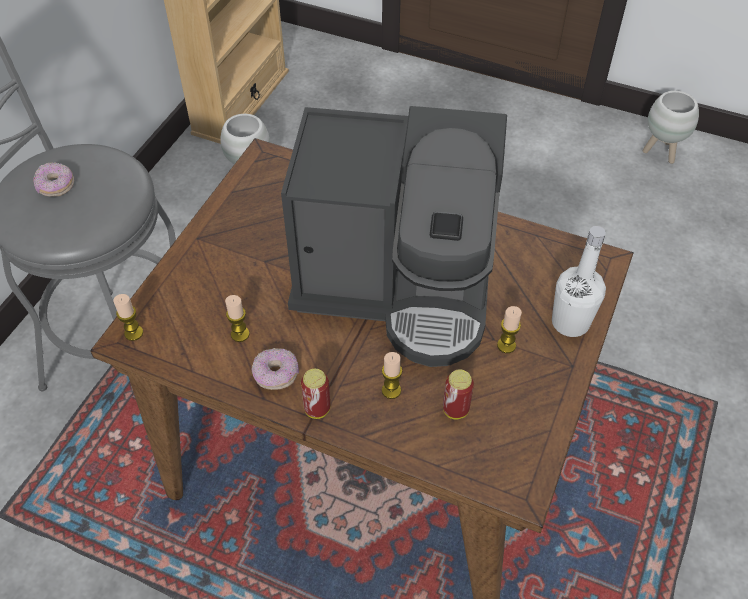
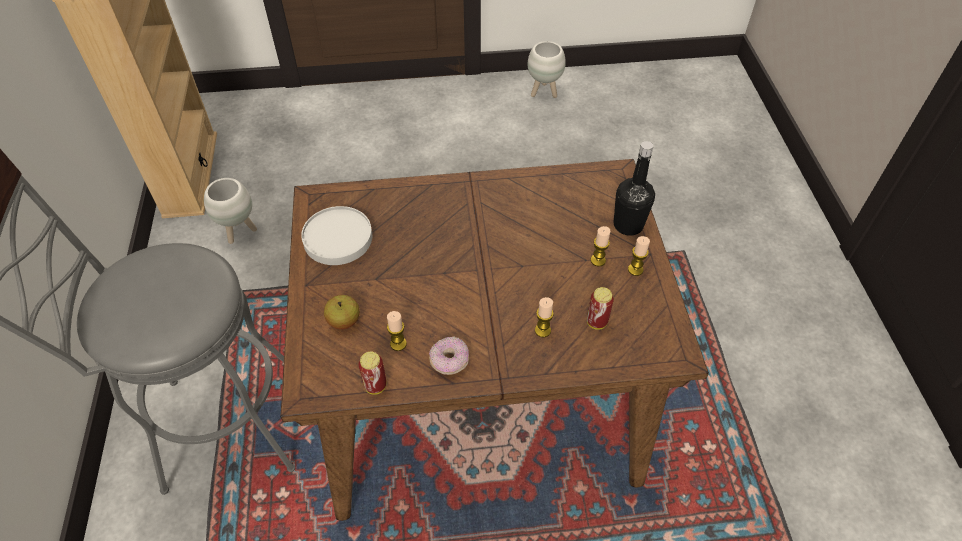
camera: 30 degrees left, 0 degrees up
(56, 186) = (141, 297): donut -> none
(133, 333) = (309, 384): candle -> candle (635, 269)
(206, 288) = (344, 321): none -> apple
(258, 206) = (338, 238): none -> white plate
(317, 409) = (499, 370): can -> can (375, 385)
(398, 285) = (492, 251): coffee machine -> none
(570, 323) = (628, 225): white bottle -> black bottle

